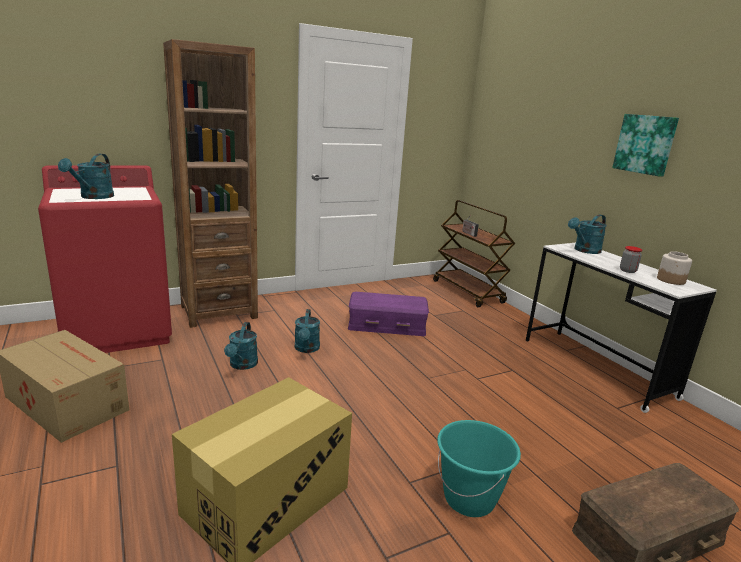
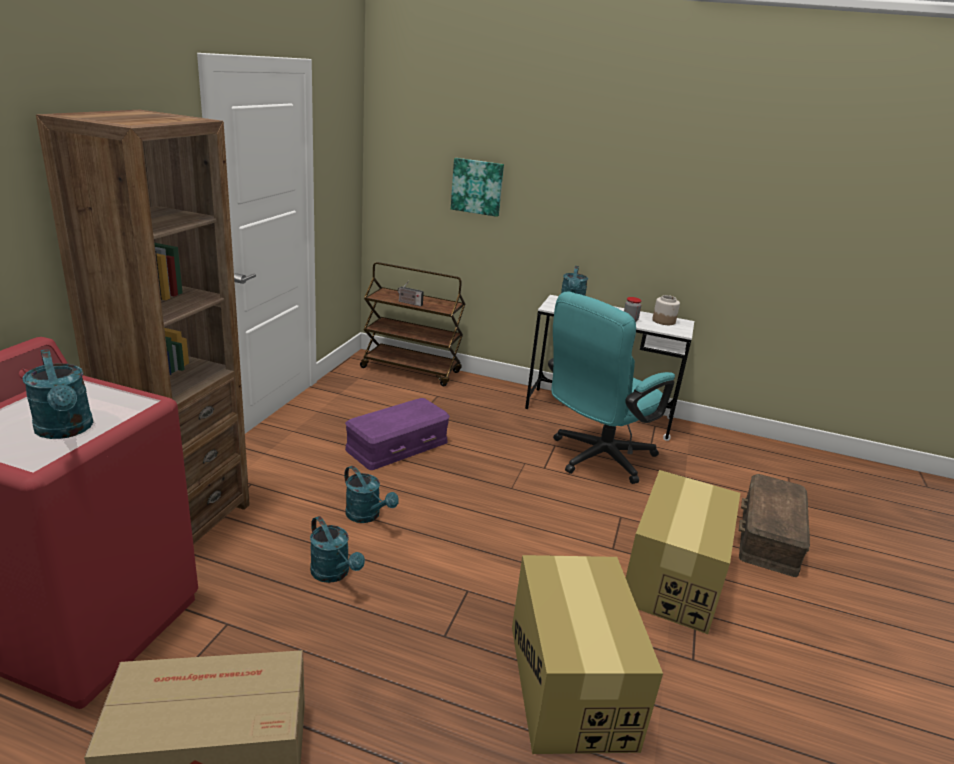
camera: 45 degrees left, 5 degrees up
(469, 499) = (673, 578): turquoise bucket -> cardboard box
(537, 392) = (595, 459): none -> turquoise office chair
(645, 144) = (613, 194): picture -> picture (477, 186)

